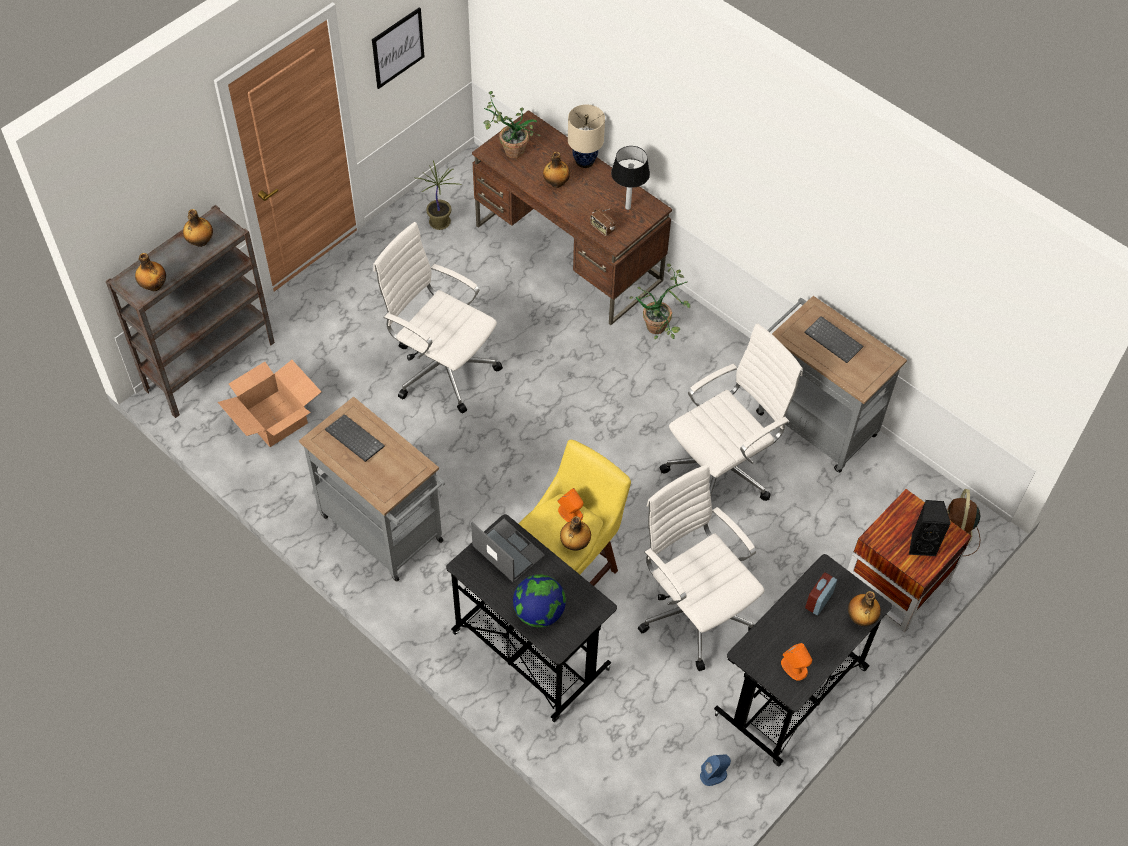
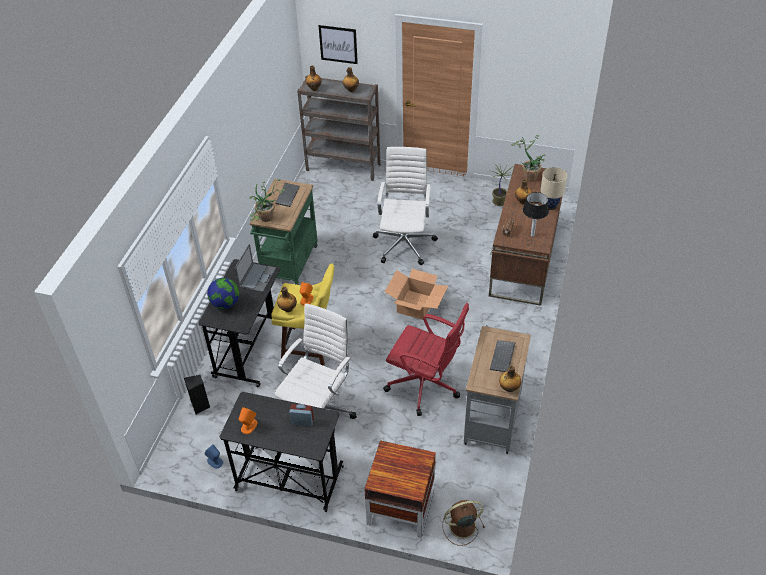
camera: 65 degrees right, 10 degrees down
(274, 418) = (329, 200): cardboard box -> cardboard box (416, 305)
(384, 531) = (289, 265): grey cart -> green cart
(398, 47) = (521, 85): picture -> picture (338, 44)
(661, 328) = (505, 318): potted plant -> potted plant (267, 220)
(722, 469) = (425, 386): white office chair -> red office chair
(860, 618) = (302, 446): bottle -> bottle (509, 388)
(922, 545) = (396, 476): black speaker -> black speaker (200, 406)

